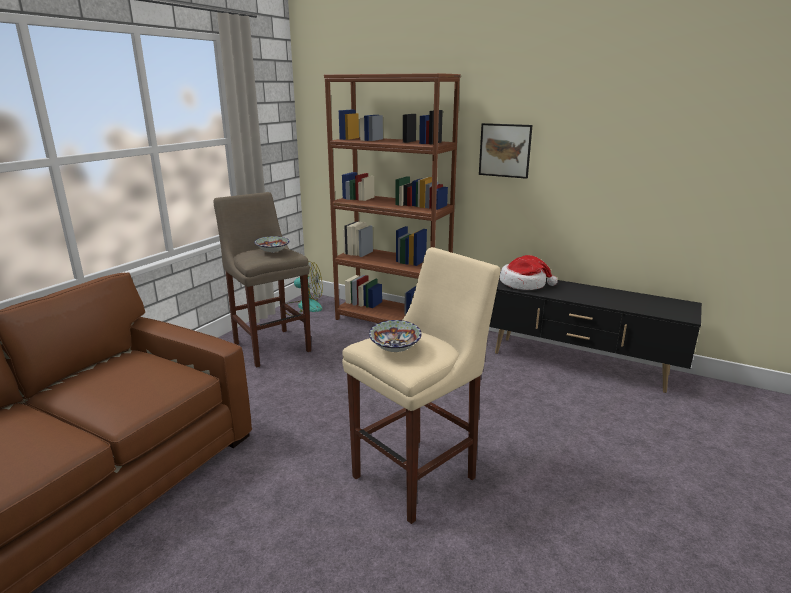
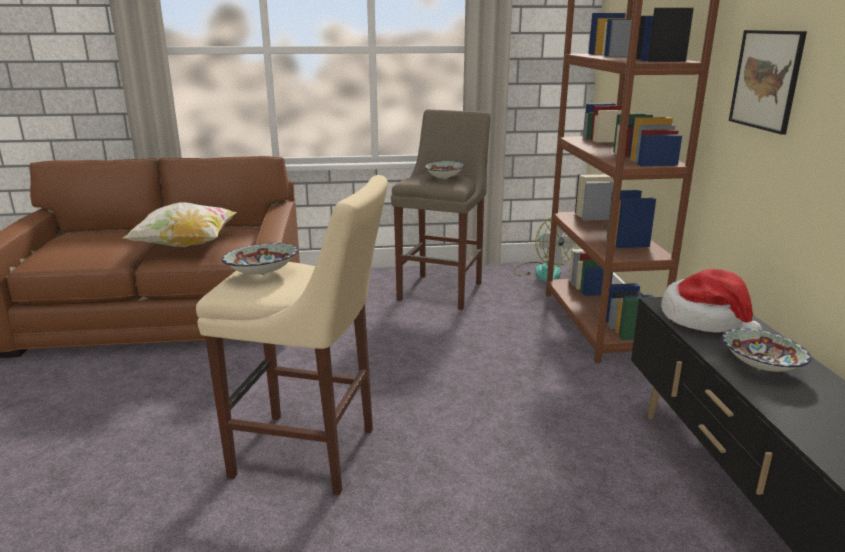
camera: 55 degrees right, 0 degrees up
(121, 392) = (186, 245): none -> pillow
(578, 293) = (761, 366): none -> bowl

